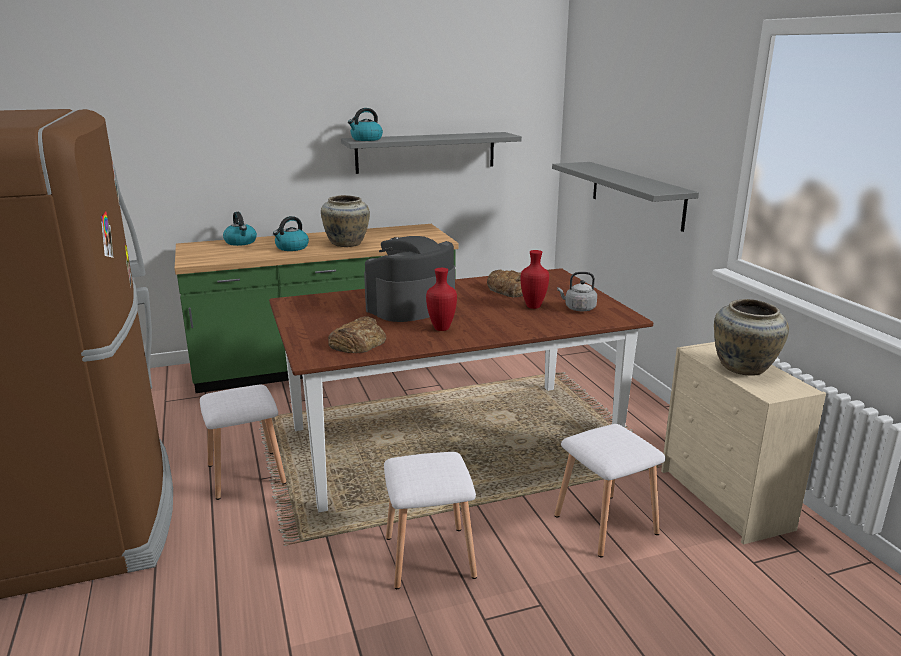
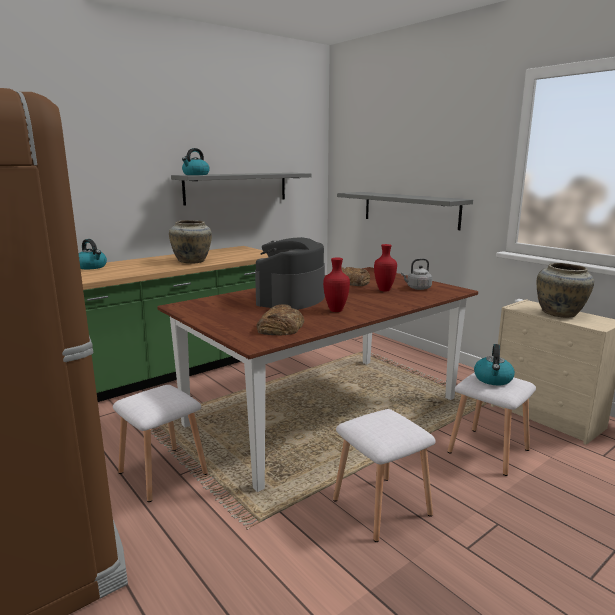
camera: 20 degrees left, 5 degrees down
(291, 248) = (146, 267): kettle -> kettle (493, 379)

